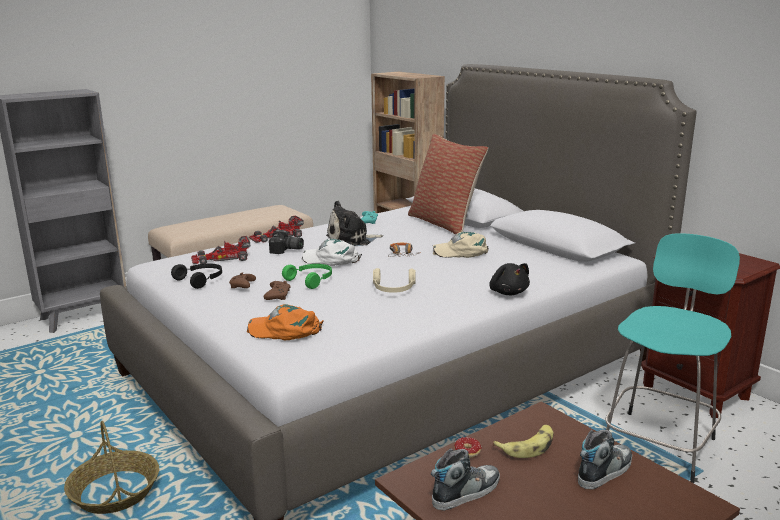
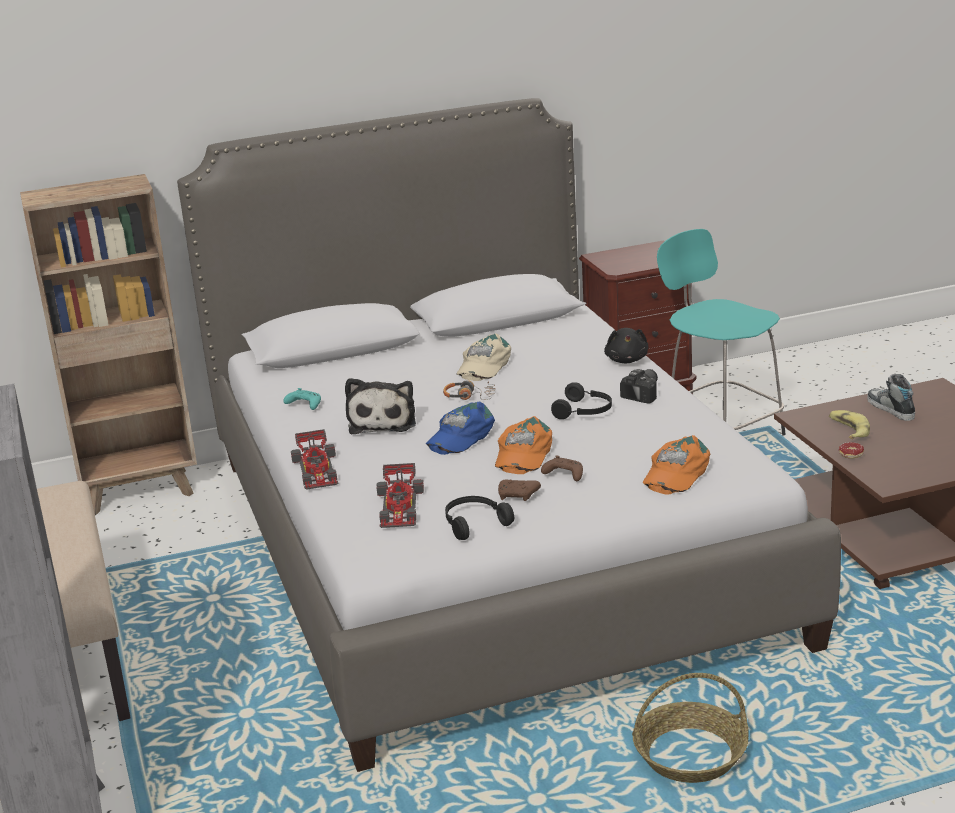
camera: 70 degrees left, 5 degrees up
(286, 250) = (399, 462): camera -> camera (645, 393)
(311, 280) = (522, 454): green headphones -> orange cap
(331, 259) = (460, 436): white cap -> blue cap
(393, 289) = (584, 411): beige headphones -> black headphones
(445, 223) = (360, 361): pillow -> none
(466, 492) = (909, 462): shoe -> none
(508, 292) = (627, 360): black plush toy -> black plush toy turned 90 degrees clockwise

